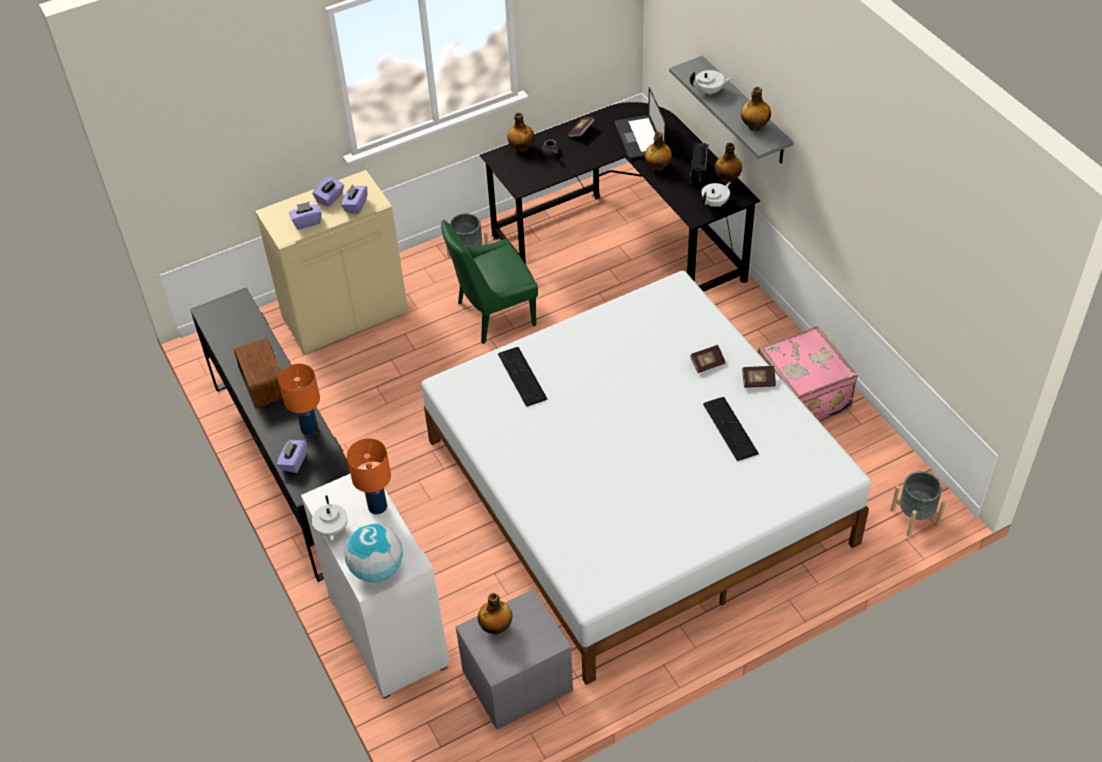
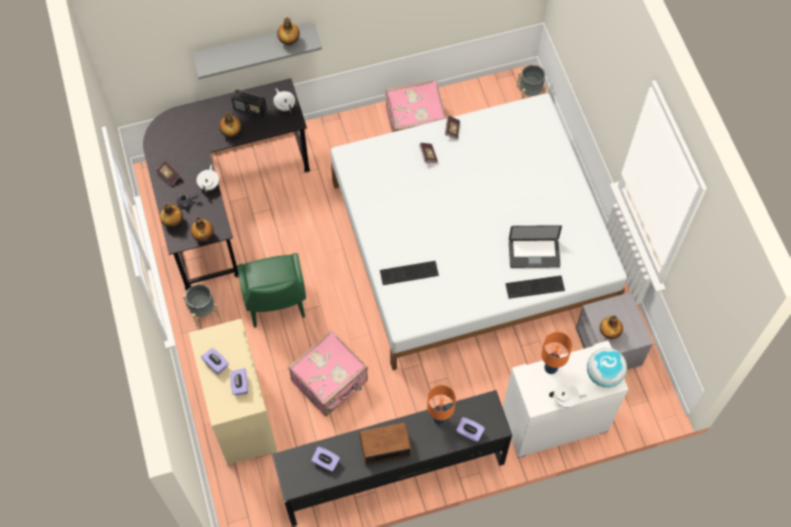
camera: 80 degrees left, 15 degrees up
(355, 205) = (232, 345): purple tissue box -> purple tissue box (326, 462)
(401, 385) = (331, 382): none -> pink suitcase
(639, 138) = (192, 137): laptop -> laptop (534, 254)
(709, 91) = (238, 58): white teapot -> white teapot (209, 185)
(727, 180) = (262, 92): bottle -> bottle (204, 236)
(729, 430) = (490, 157): keyboard -> keyboard (535, 288)

